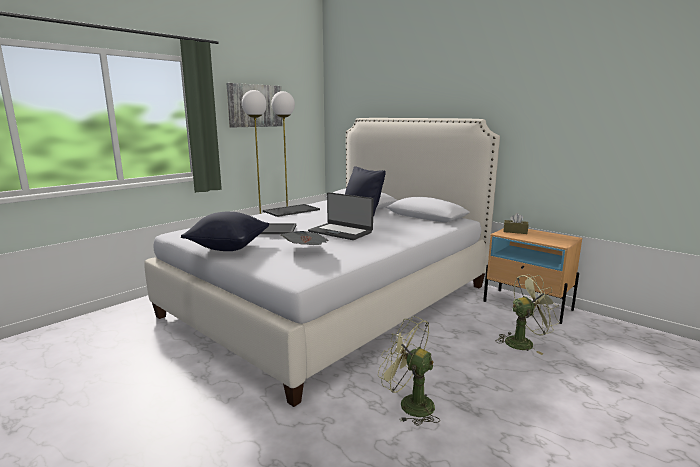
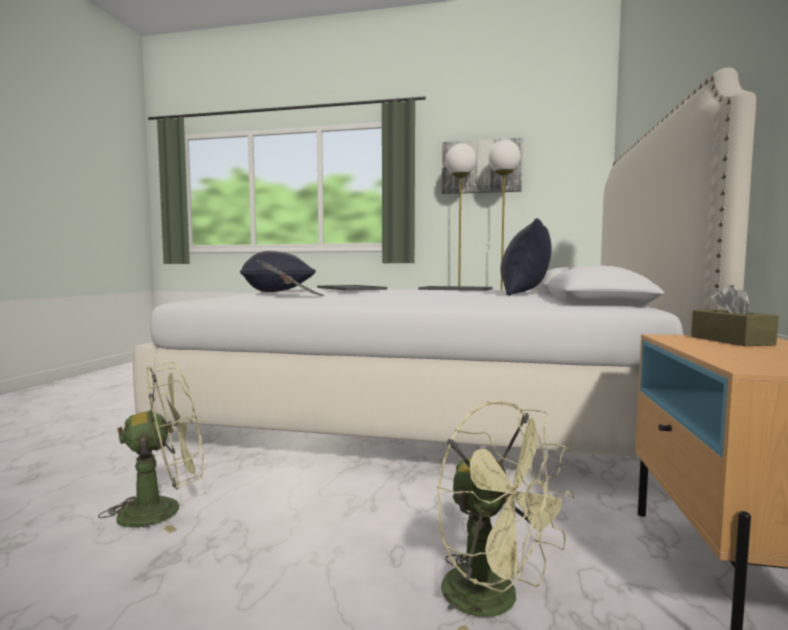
camera: 60 degrees right, 10 degrees down
(340, 232) = (393, 294): laptop -> none
(409, 404) = (164, 509): green fan -> green fan turned 60 degrees clockwise

